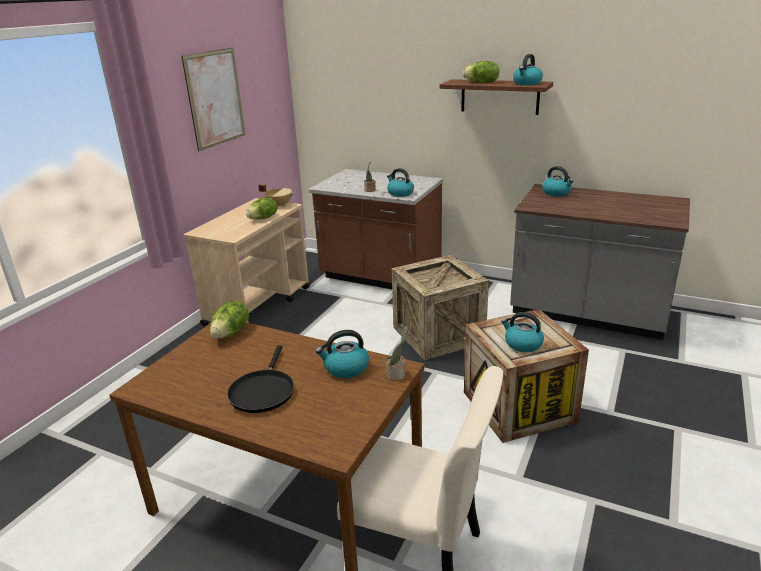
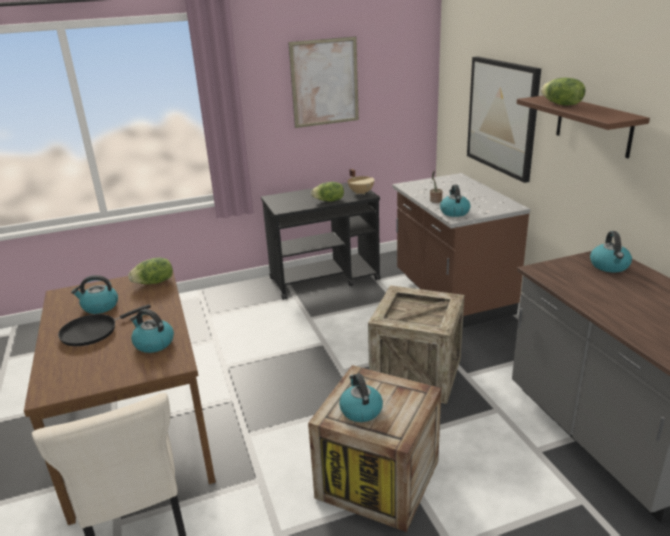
camera: 45 degrees right, 0 degrees up
(259, 305) = (325, 279): beige cart -> black cart
(391, 108) = (502, 116): none -> picture
(397, 375) = (166, 367): potted plant -> none
(527, 83) = (606, 114): kettle -> kettle (99, 307)

